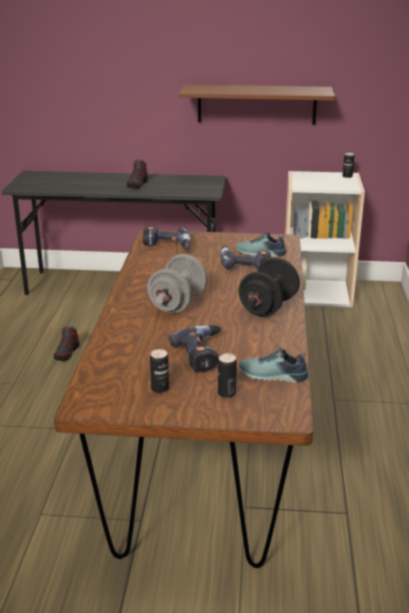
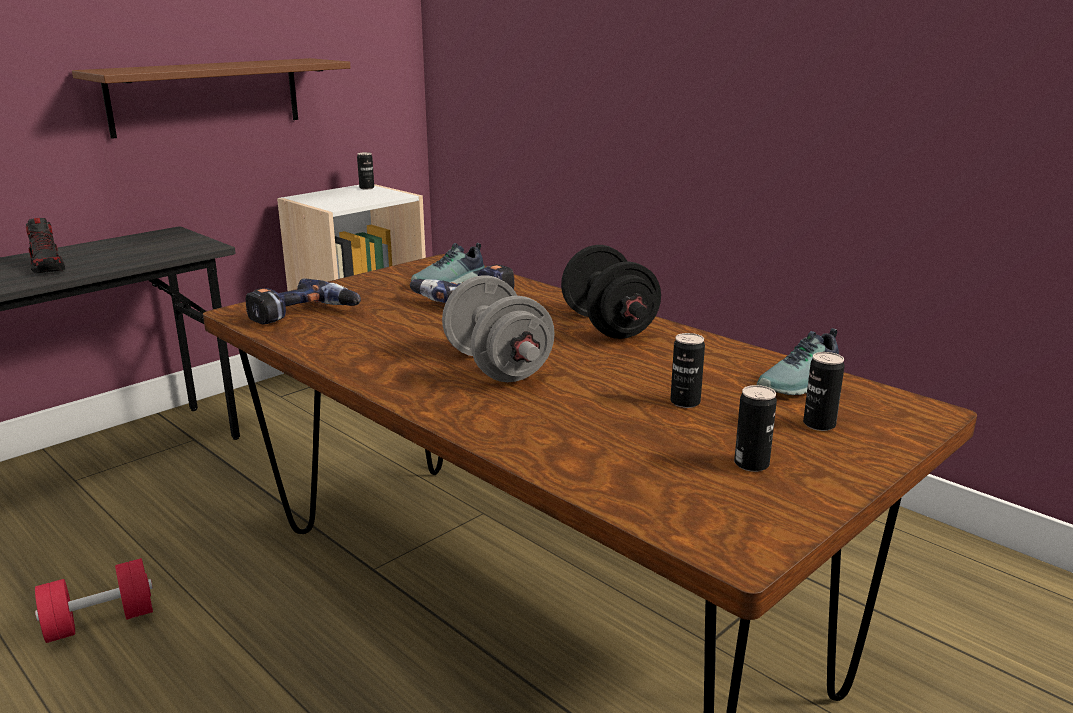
camera: 50 degrees left, 5 degrees down
(67, 353) = (100, 622): shoe -> red dumbbell
(203, 355) = (685, 402): power drill -> can

